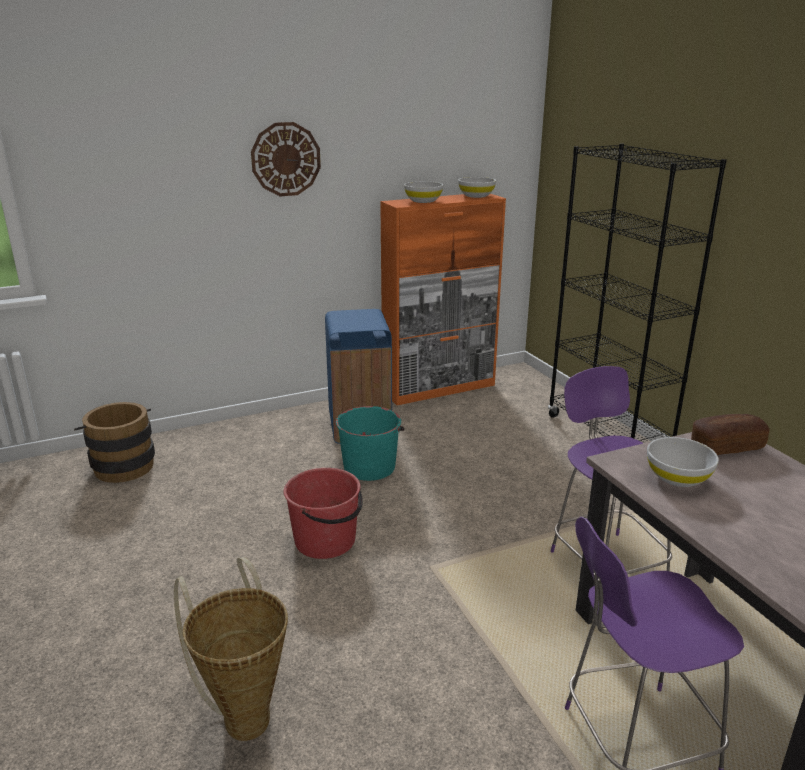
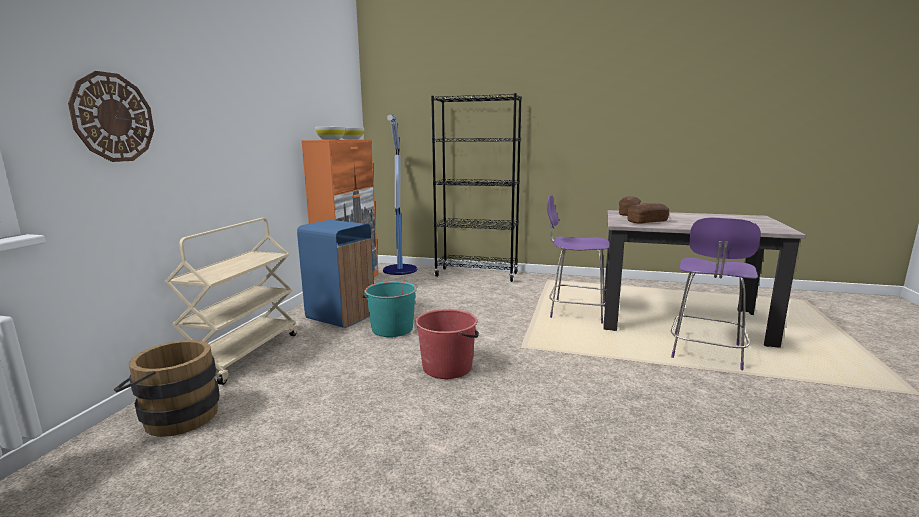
camera: 50 degrees left, 10 degrees down
(234, 430) = (244, 353): none -> beige cart
(244, 714) = (596, 455): basket -> none
(286, 159) = (243, 97): wall clock -> wall clock (113, 117)
(530, 388) = (400, 270): none -> floor lamp
(678, 477) = (647, 221): white bowl -> bread

